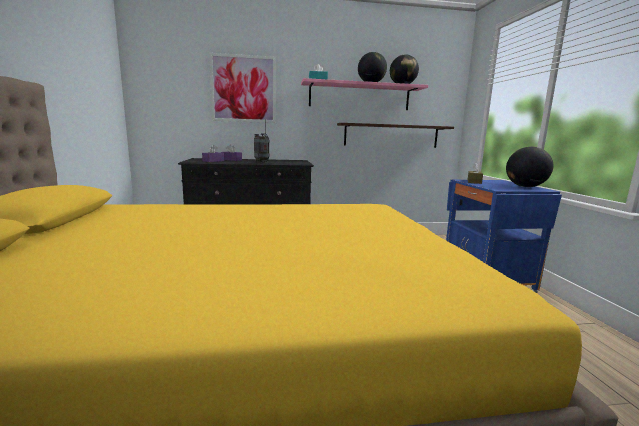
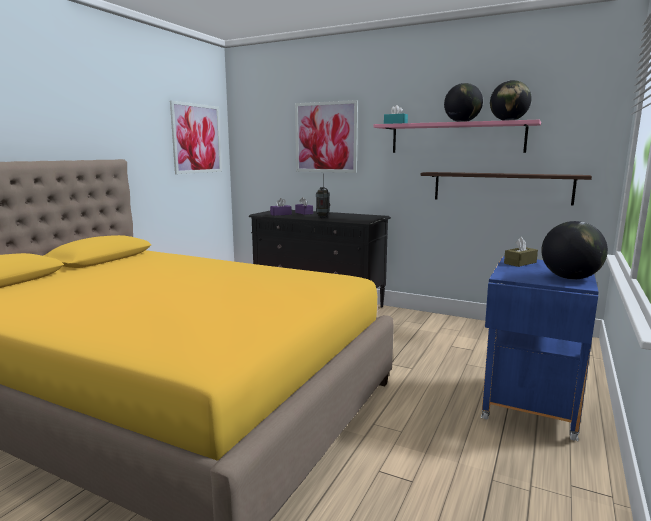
camera: 35 degrees right, 0 degrees up
(98, 76) = (197, 138): none -> picture

